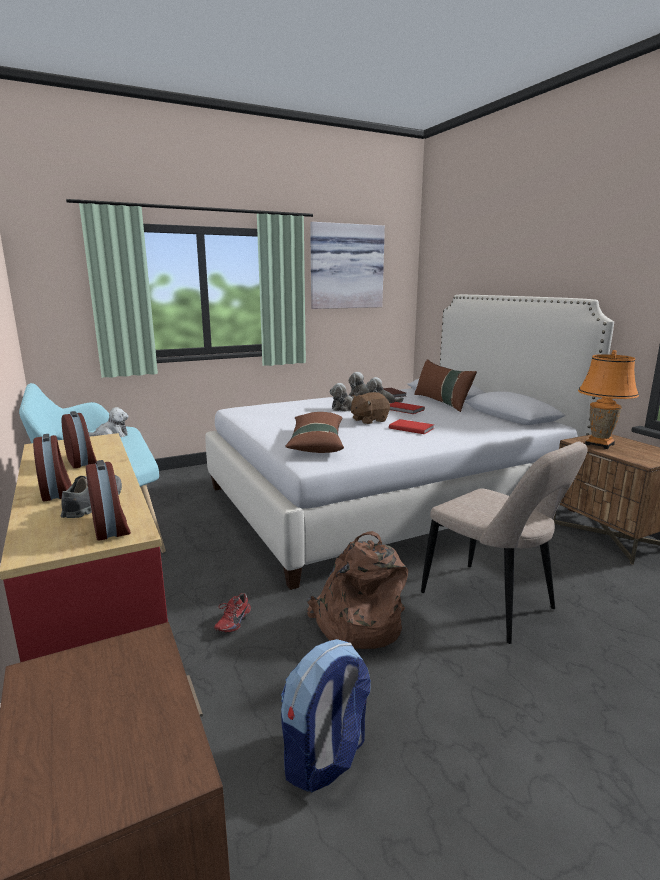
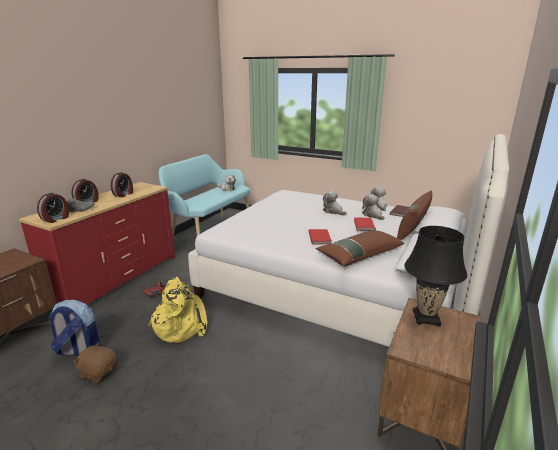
camera: 55 degrees right, 5 degrees up
(316, 442) = (251, 223): brown pillow -> brown pillow (359, 254)
(345, 266) = (428, 97): picture -> none
(357, 623) = (180, 326): brown backpack -> yellow backpack
(369, 420) = (317, 223): brown plush toy -> brown plush toy (99, 372)
(492, 604) = (239, 368): beige chair -> none
(599, 444) = (426, 318): orange table lamp -> black table lamp

